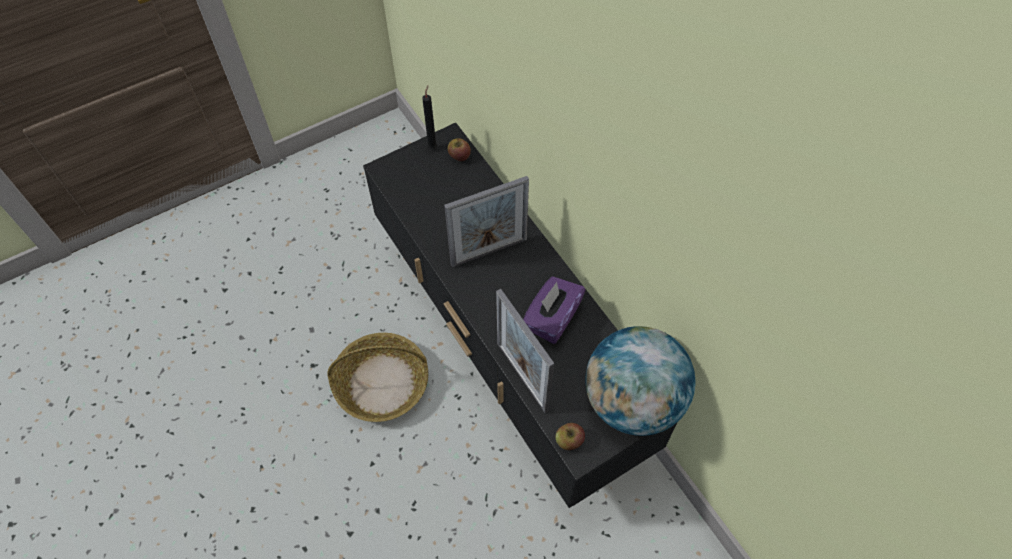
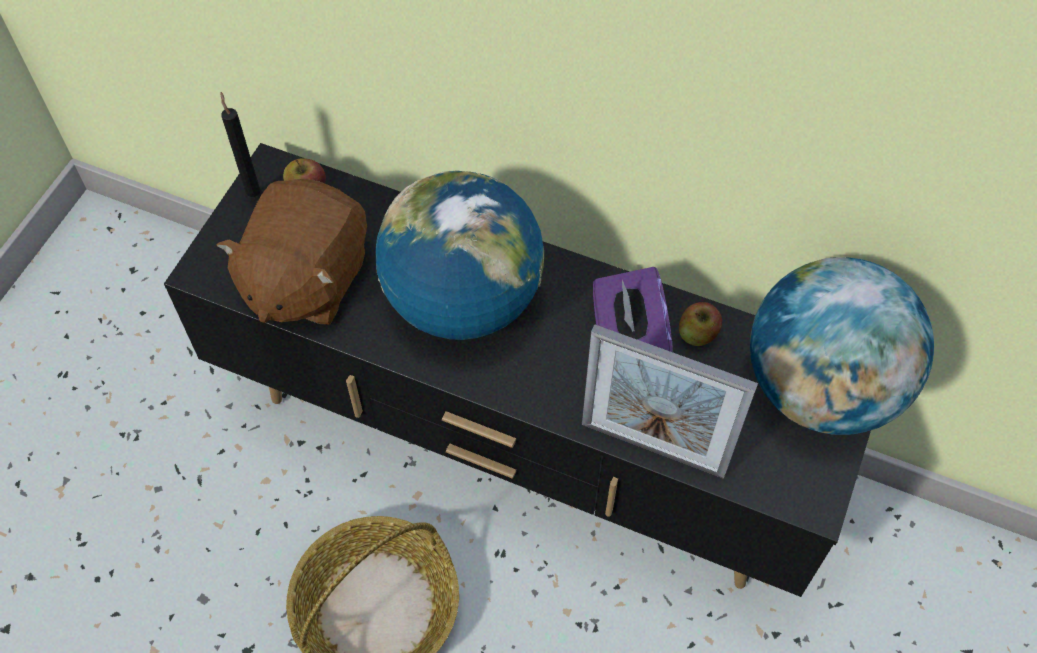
camera: 35 degrees left, 0 degrees up
(425, 199) = (305, 279): none -> brown plush toy
(489, 252) = (463, 301): picture frame -> globe
(569, 441) = (786, 495): apple -> apple (697, 334)

